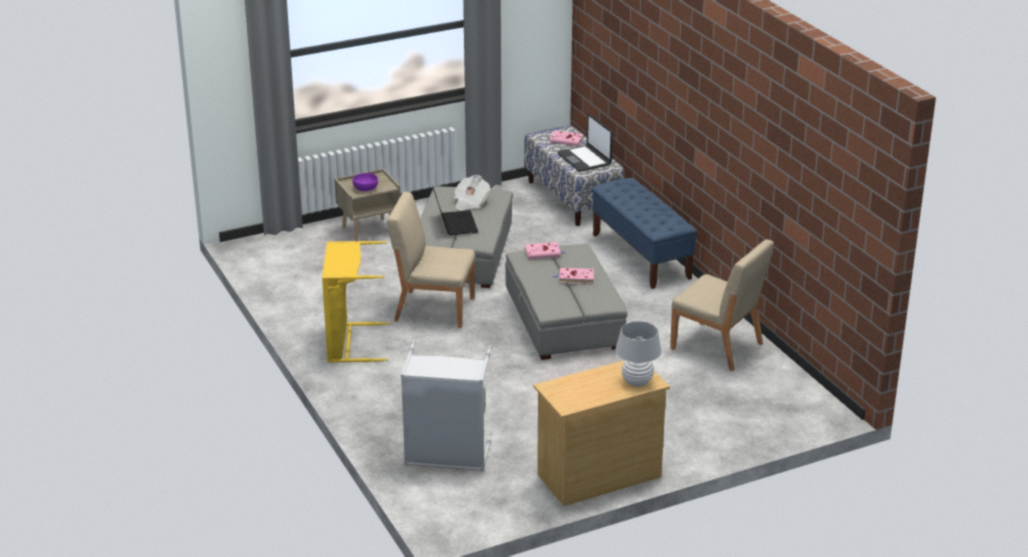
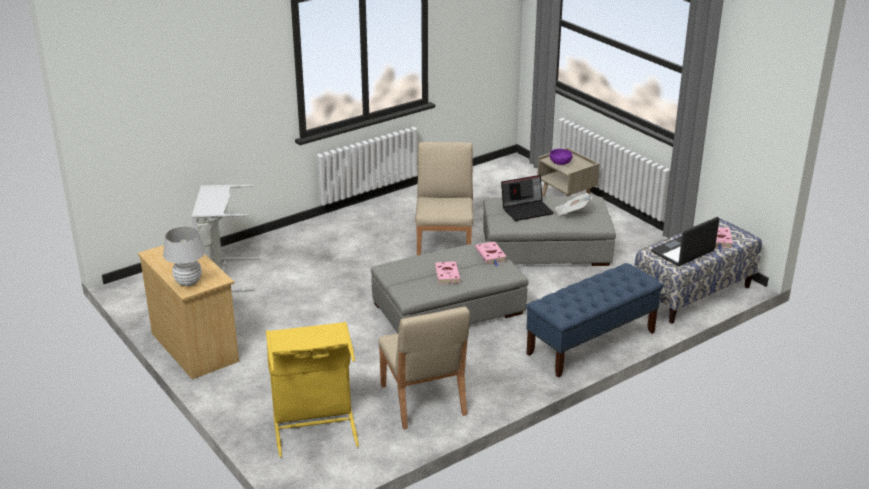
camera: 80 degrees right, 0 degrees up
(349, 343) = (379, 218): yellow laundry basket -> yellow laundry basket (314, 425)
(717, 347) = (422, 401): beige chair -> beige chair turned 45 degrees counterclockwise

